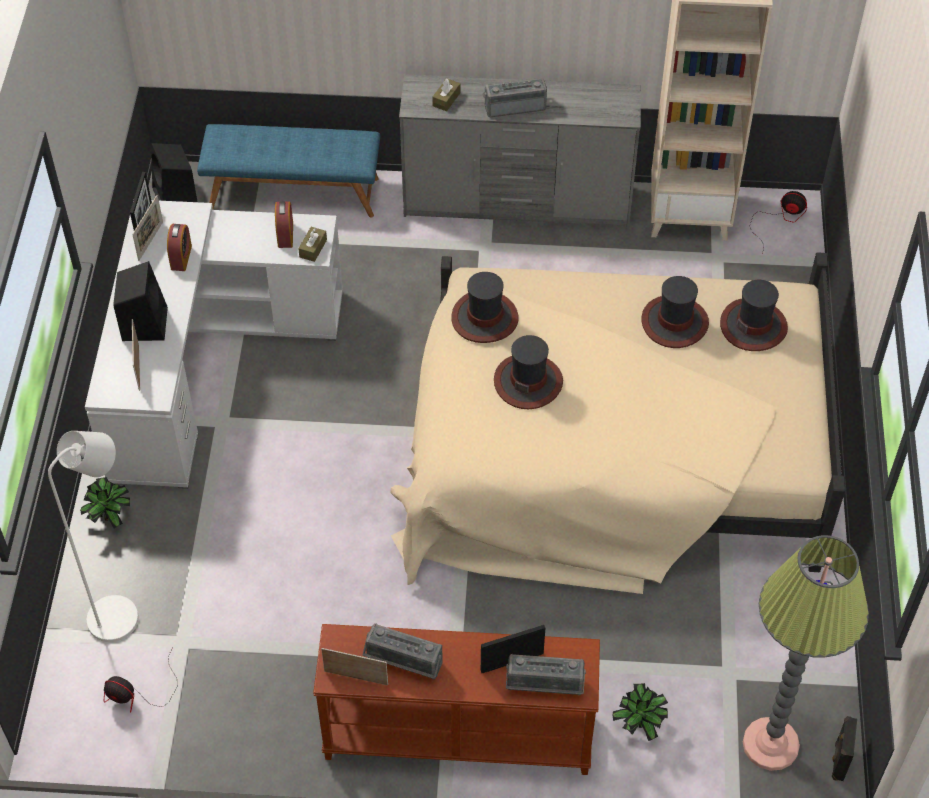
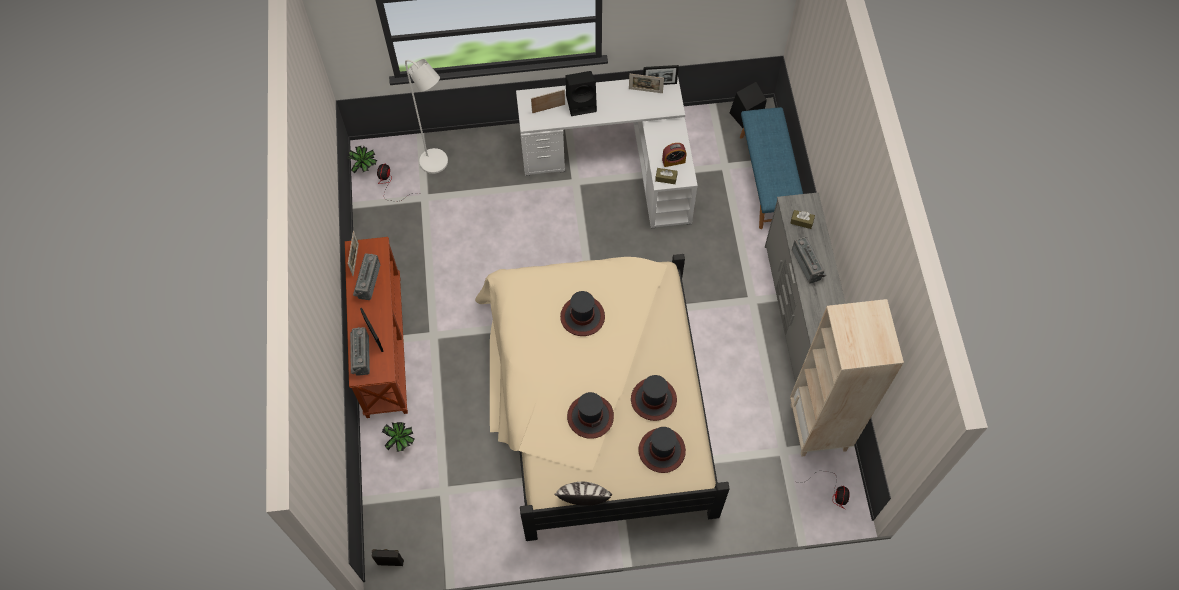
camera: 80 degrees right, 10 degrees up
(111, 518) = (498, 144): potted plant -> potted plant (365, 169)
(181, 257) = (636, 109): alarm clock -> none
(484, 318) = (628, 283): hat -> hat (590, 416)
(770, 744) = (397, 520): floor lamp -> none
(818, 426) = (584, 500): none -> pillow

